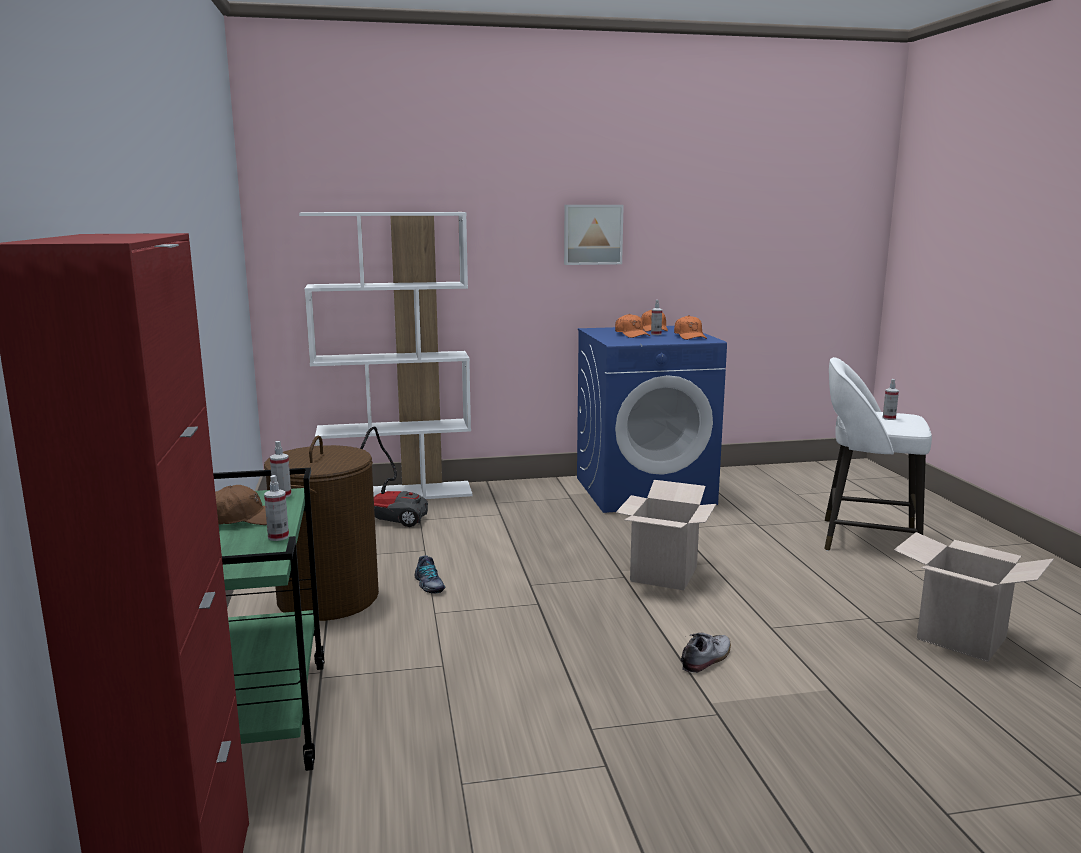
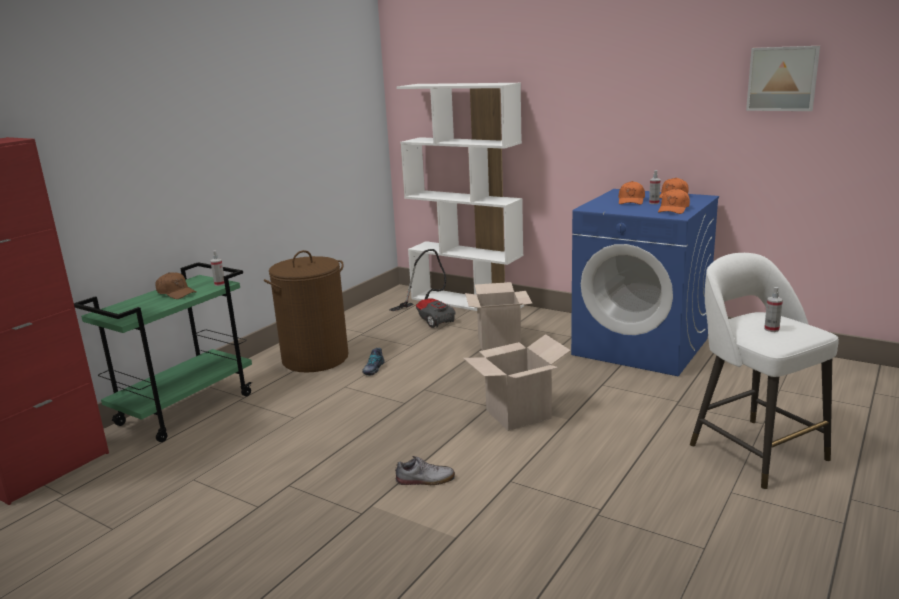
camera: 45 degrees right, 5 degrees up
(278, 537) = (163, 307): spray bottle -> none
(592, 234) = (631, 102): picture -> picture (782, 78)
(961, 638) = (642, 560): cardboard box -> cardboard box (499, 344)

